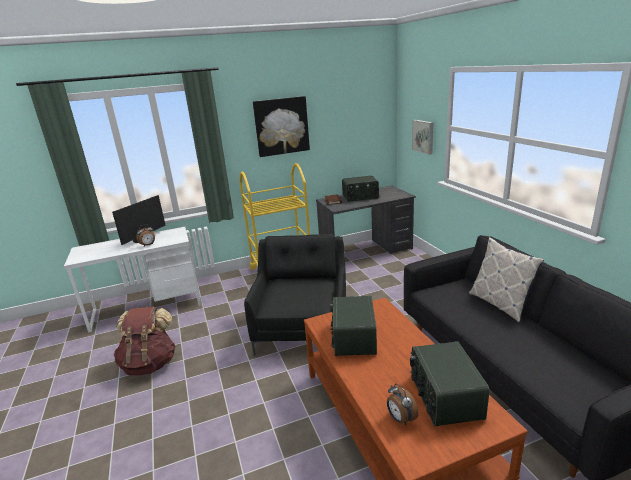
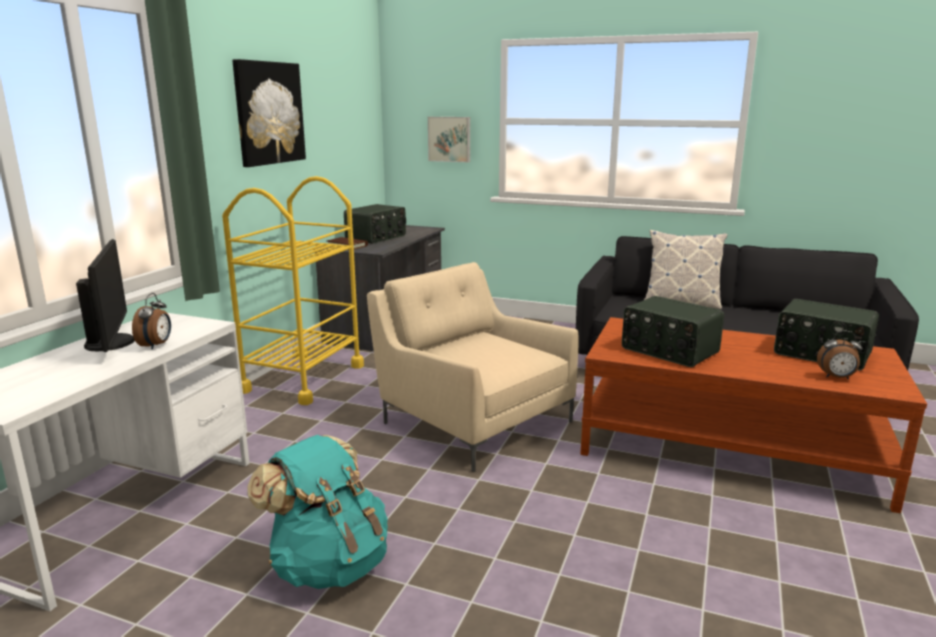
camera: 50 degrees left, 5 degrees down
(150, 364) = (329, 564): brown backpack -> turquoise backpack
(303, 327) = (473, 419): black armchair -> beige armchair

